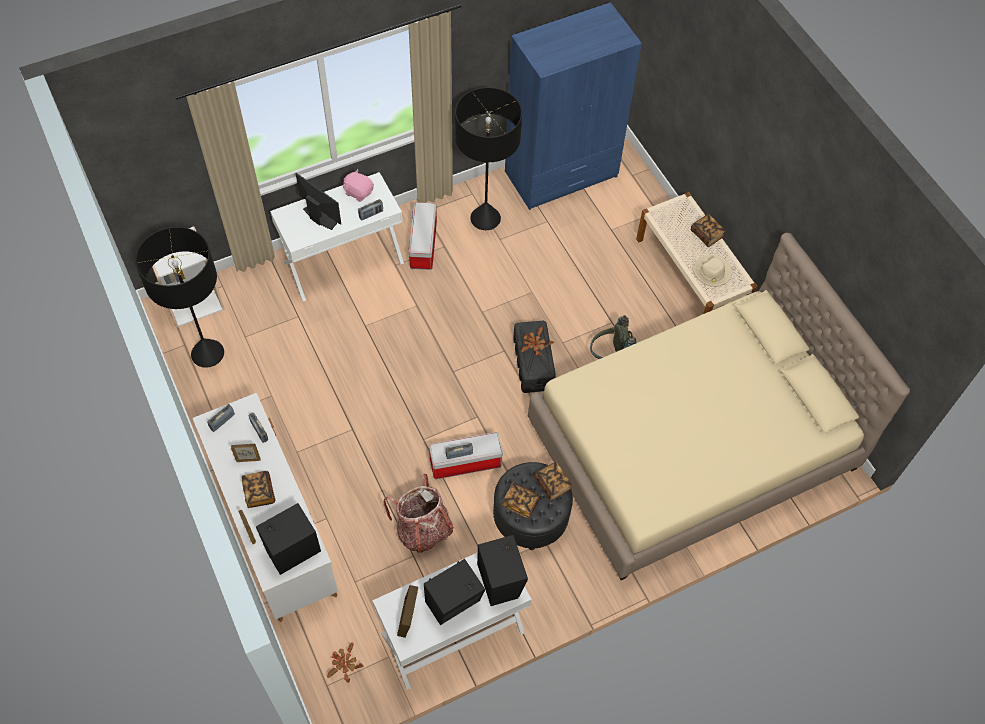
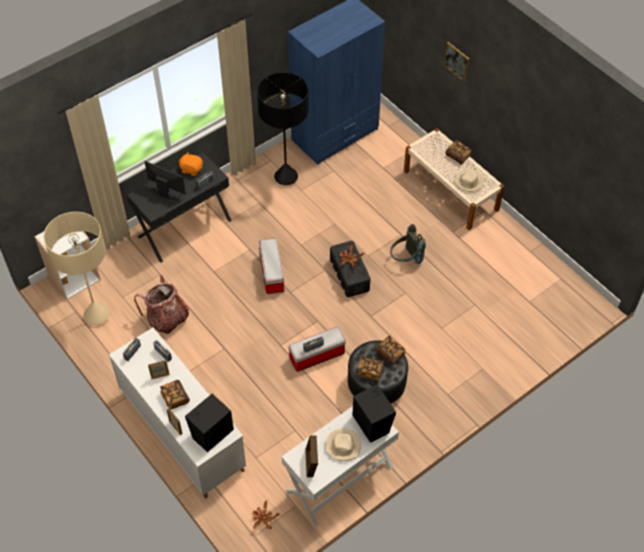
camera: 10 degrees left, 5 degrees down
(208, 355) = (97, 316): black floor lamp -> beige floor lamp
(343, 261) = (184, 228): white desk -> black desk
(358, 192) = (191, 169): pink plush toy -> orange plush toy
(423, 245) = (243, 205): storage box -> storage box (272, 274)
(423, 529) = (297, 410): backpack -> backpack (167, 319)
(454, 603) = (343, 445): black speaker -> beige hat
(692, 445) = (483, 310): beige bed -> none
(725, 114) = (457, 61): none -> picture

